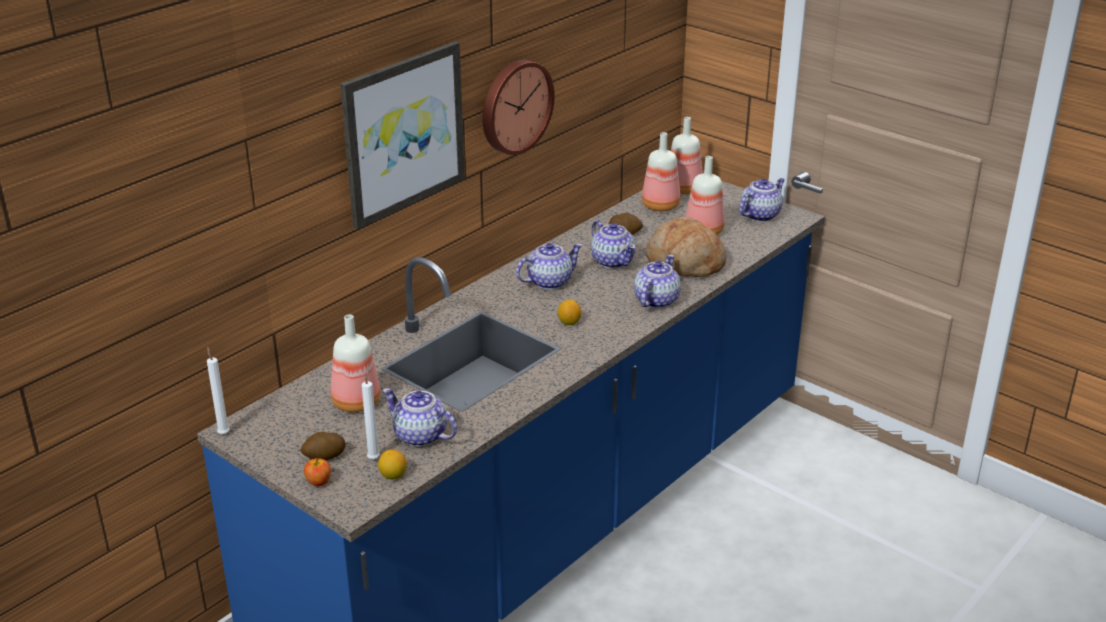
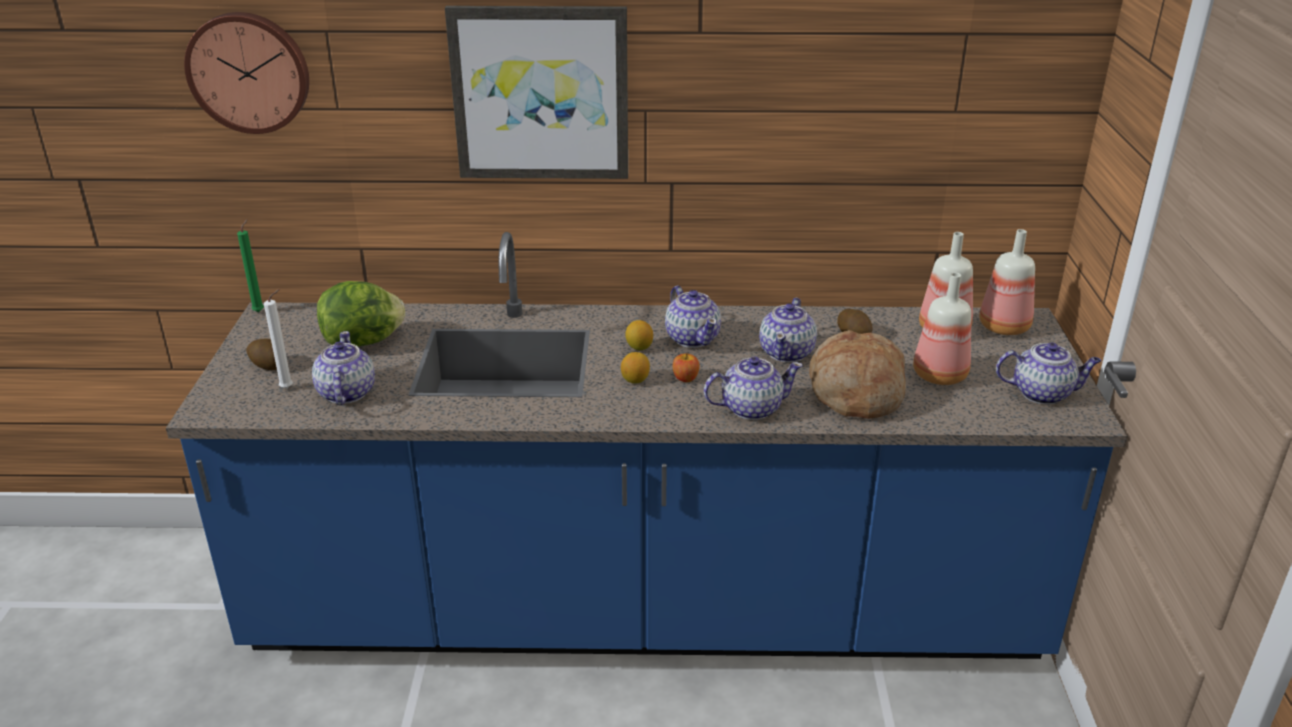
camera: 50 degrees right, 0 degrees up
(223, 433) = (260, 311): white candle -> green candle
(318, 482) = (228, 380): apple -> apple (685, 378)
(355, 403) = (364, 342): bottle -> lettuce
(393, 476) = (269, 409): lemon -> lemon (639, 347)
(514, 106) = (728, 119): wall clock -> wall clock (249, 72)
(548, 282) = (692, 338): teapot -> teapot turned 45 degrees clockwise

